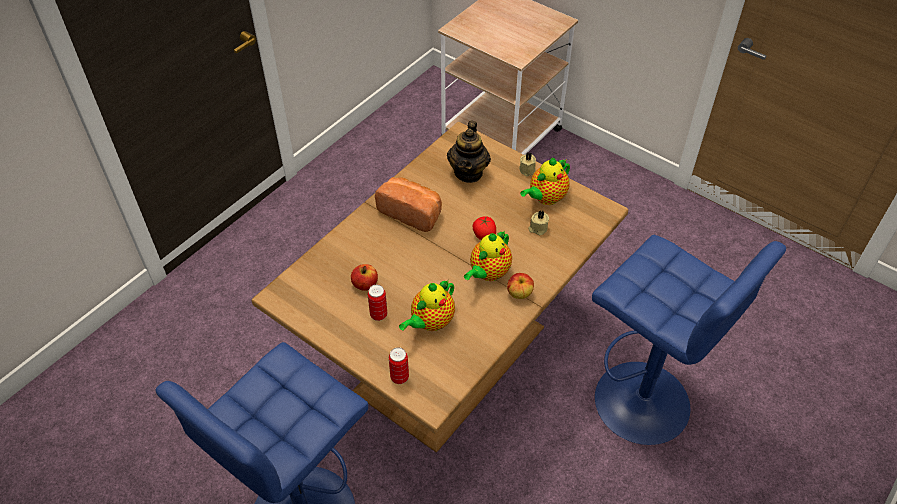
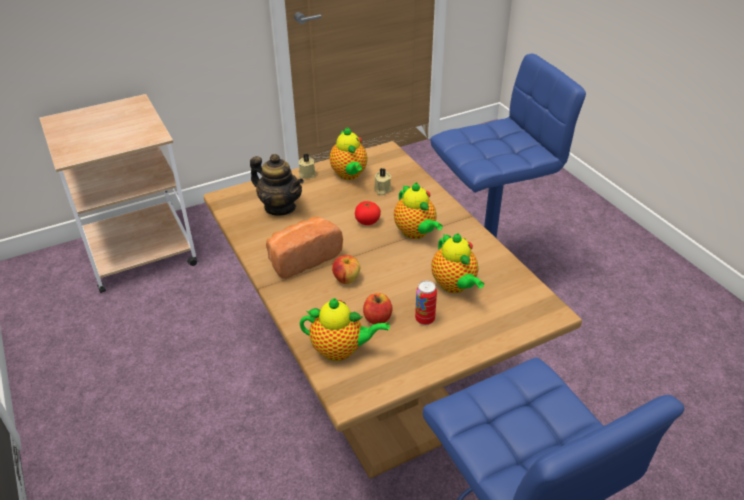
camera: 65 degrees left, 10 degrees down
(321, 274) = (341, 350): none -> teapot
(399, 377) = (512, 326): can -> none
(519, 293) = (450, 222): apple -> apple (346, 279)

